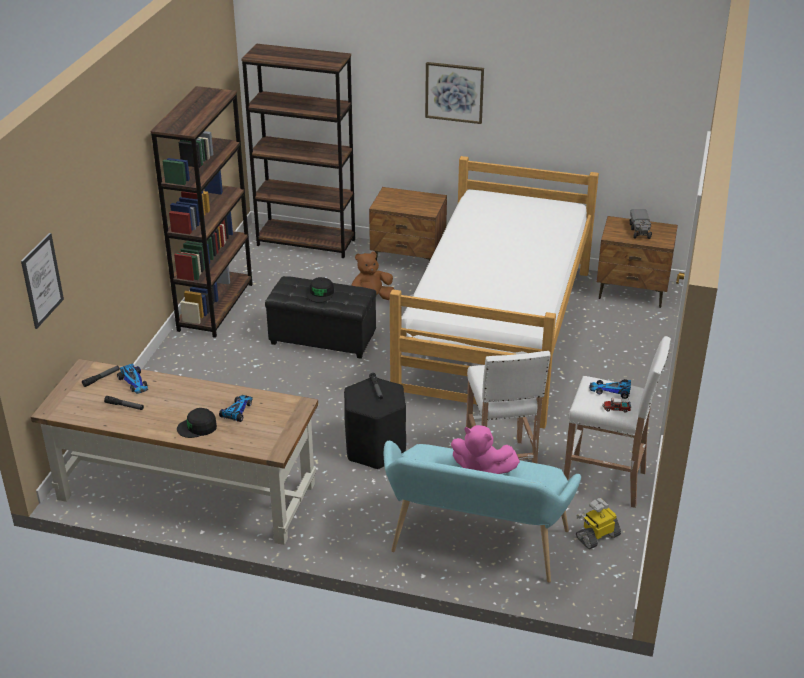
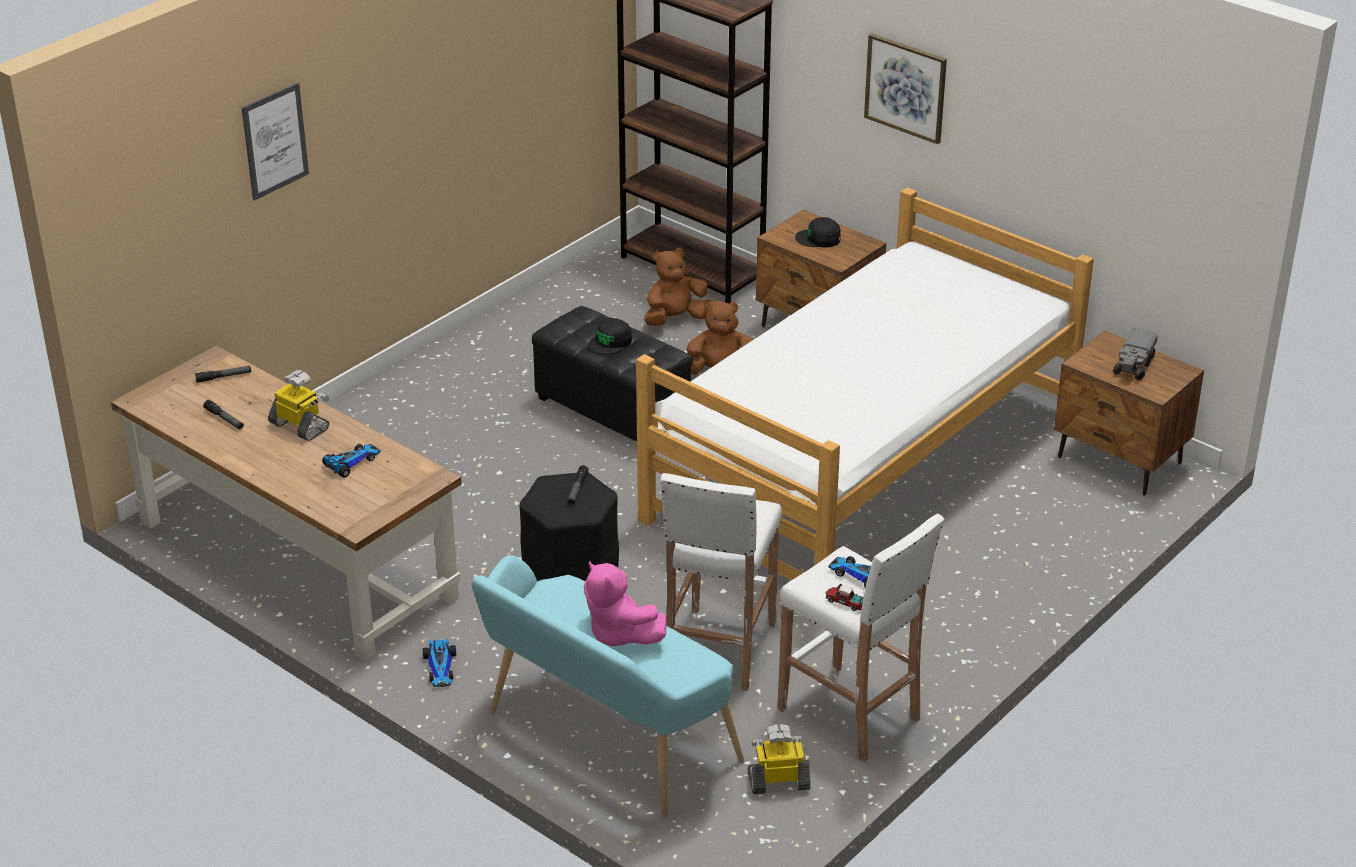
camera: 25 degrees right, 0 degrees up
(42, 280) = (163, 228): picture -> picture (275, 141)
(134, 382) = (258, 393): toy car -> toy car (441, 668)
(182, 396) = (300, 426): none -> toy robot
(197, 427) = (288, 469): black cap -> black cap (819, 238)
(215, 307) = (504, 329): brown bookcase -> none
(318, 274) = (675, 319): none -> brown plush toy

